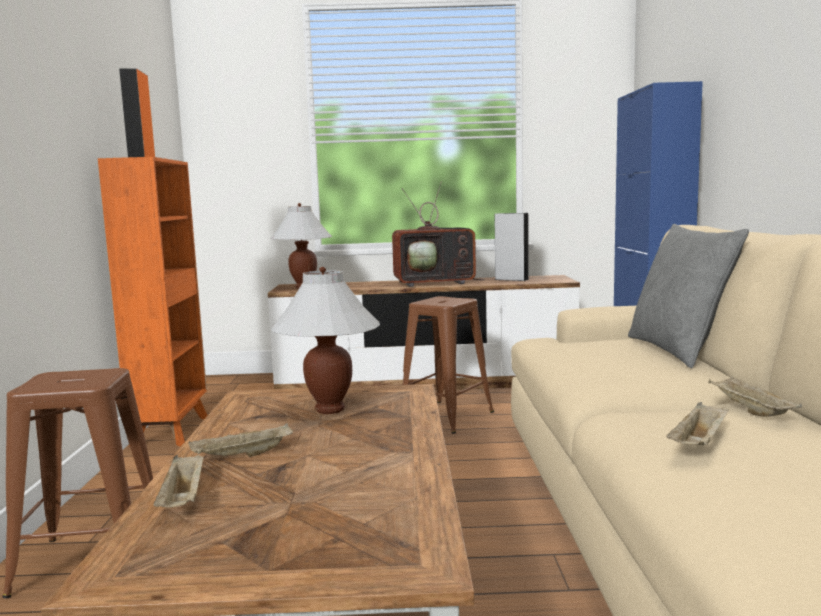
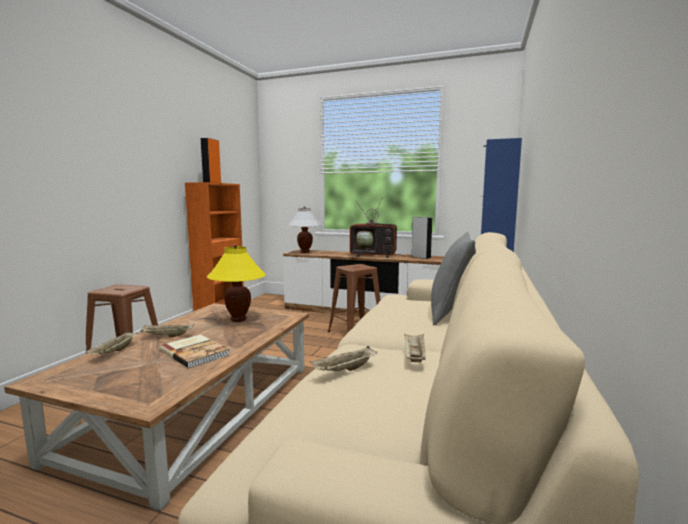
camera: 20 degrees right, 0 degrees up
(329, 409) = (238, 319): white table lamp -> yellow table lamp
(349, 471) = (195, 352): none -> book

